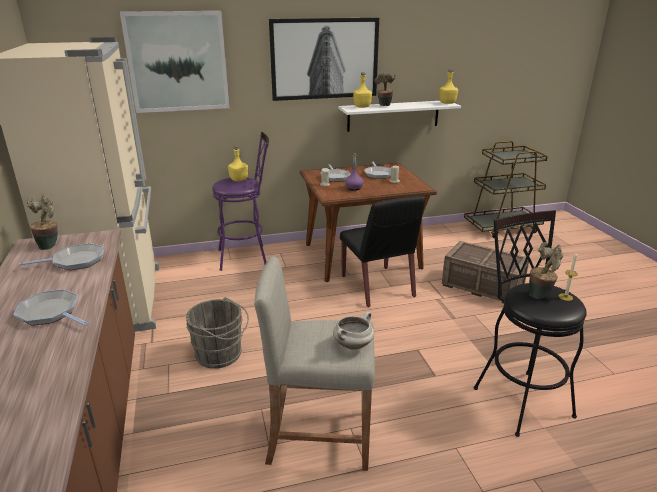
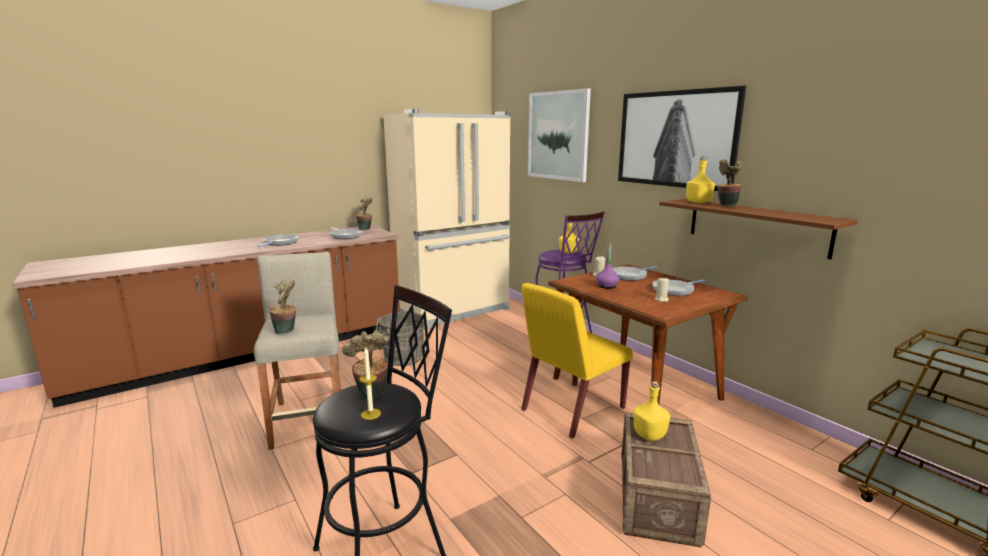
camera: 70 degrees right, 10 degrees down
(353, 344) = (286, 331): white cooking pot -> potted plant
(378, 286) = (572, 409): black chair -> yellow chair
(393, 115) = (756, 226): white shelf -> brown shelf
(447, 103) = (829, 220): yellow bottle -> yellow bottle (650, 435)

